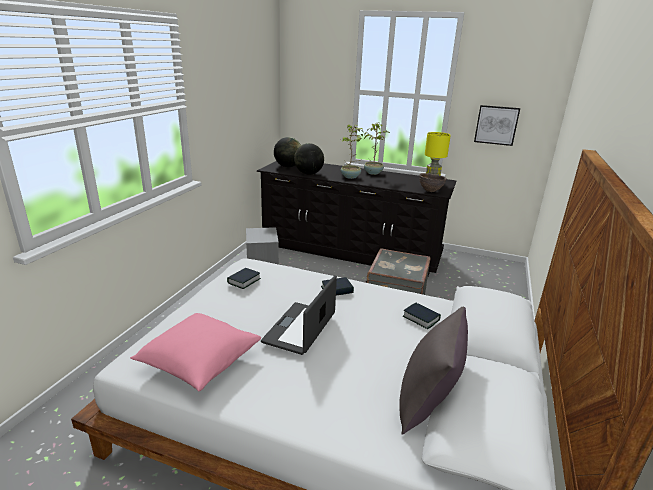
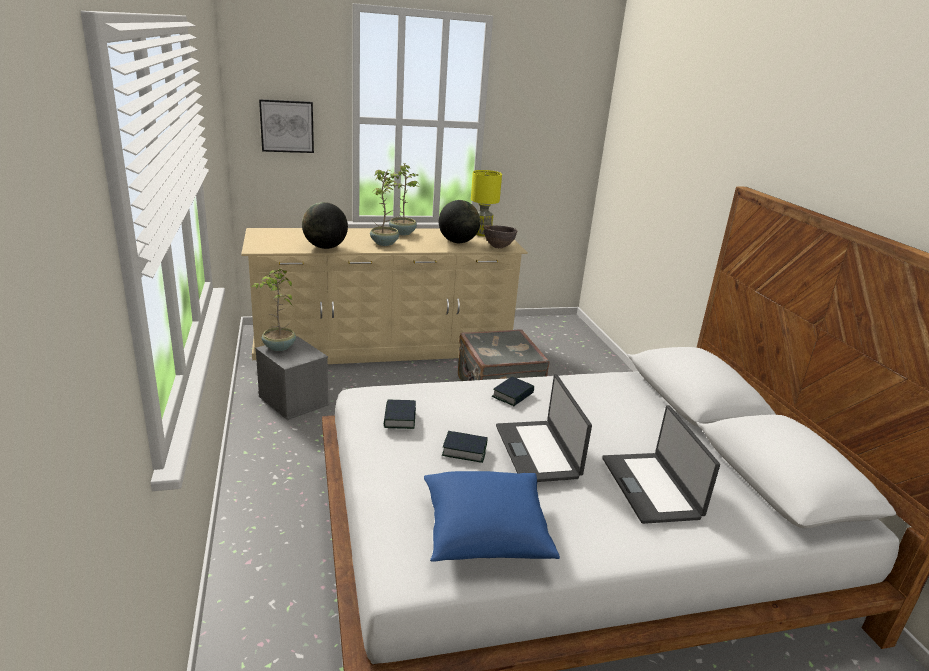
camera: 35 degrees left, 0 degrees up
(199, 362) = (484, 534): pink pillow -> blue pillow
(257, 231) = (278, 347): none -> potted plant
(288, 166) = (279, 240): globe -> globe (458, 242)
(350, 249) = (384, 345): black dresser -> beige dresser
(352, 383) = (651, 487): none -> laptop
(421, 318) = (624, 399): book -> book (464, 450)
(427, 403) = (726, 479): grey pillow -> none
(496, 125) = (537, 155): picture -> picture (287, 126)

